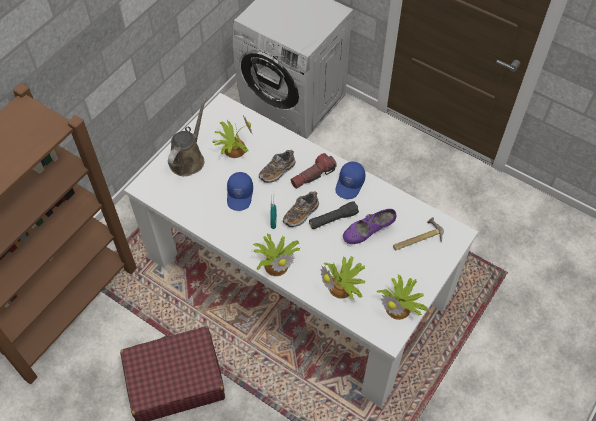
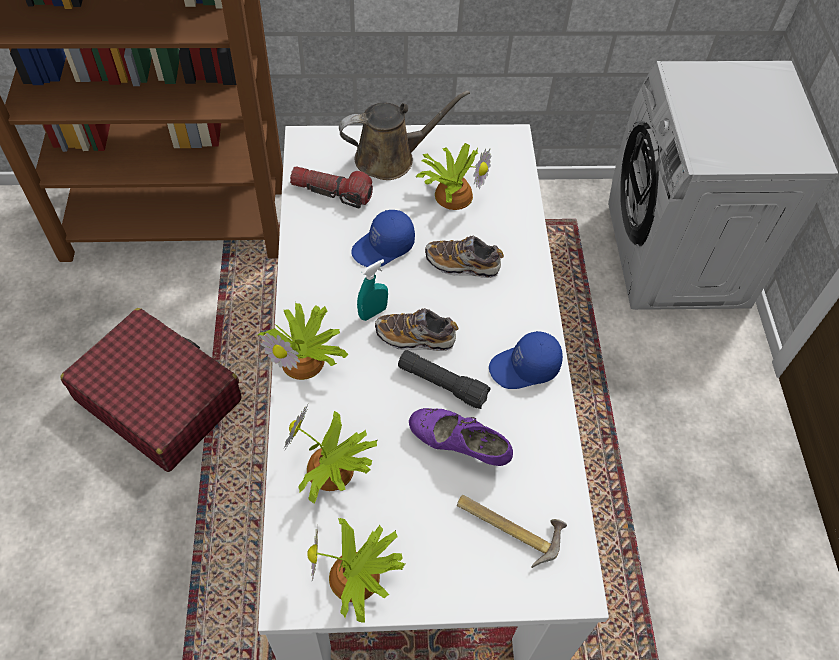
camera: 50 degrees right, 0 degrees up
(313, 176) = (495, 311): flashlight -> flashlight (332, 192)

